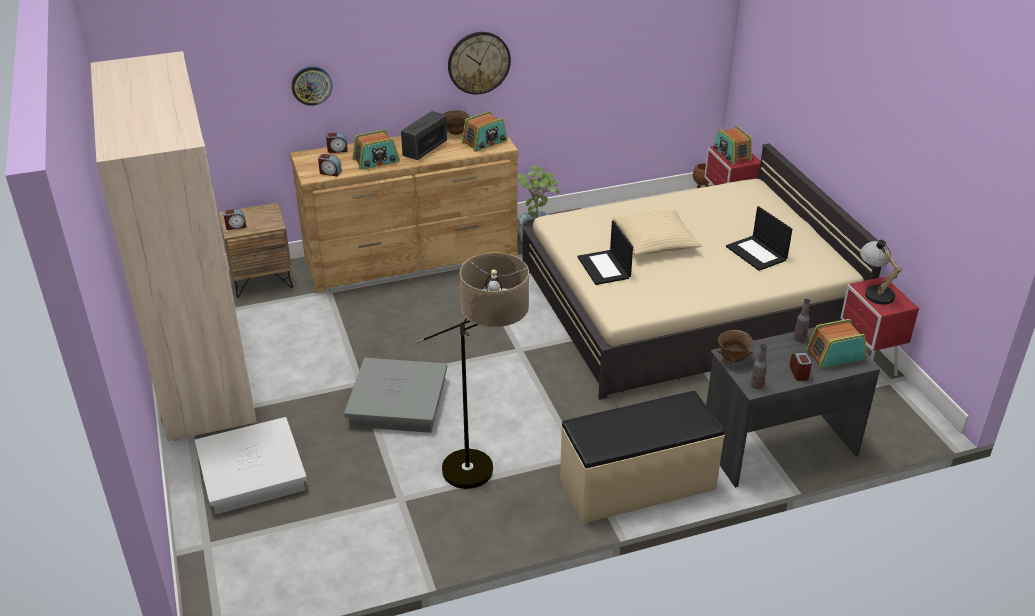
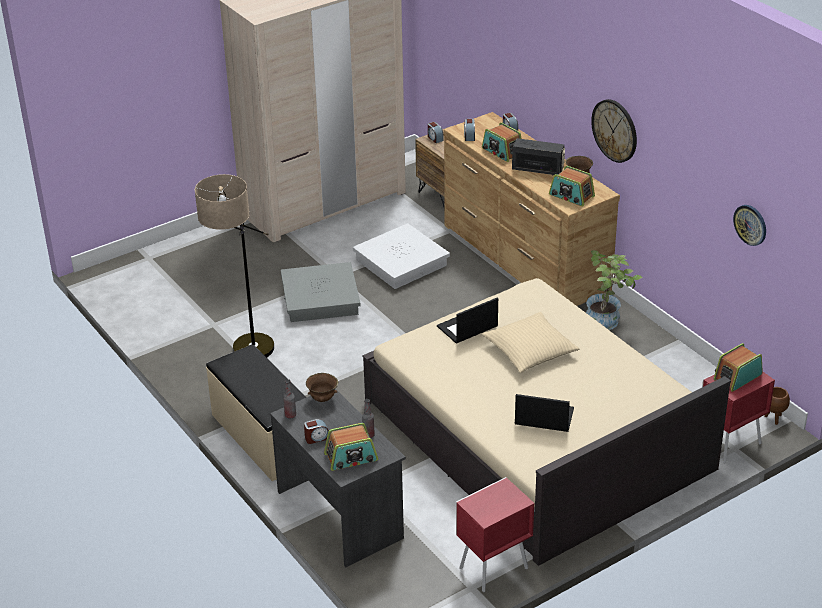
camera: 75 degrees right, 0 degrees up
(252, 472) = (221, 255): white storage box -> white storage box (401, 262)
(311, 85) = (512, 67): wall clock -> wall clock (750, 224)
(757, 253) = (543, 417): laptop -> laptop turned 60 degrees clockwise
(834, 355) = (351, 457): radio -> radio turned 105 degrees clockwise
(874, 291) = (500, 496): table lamp -> none

